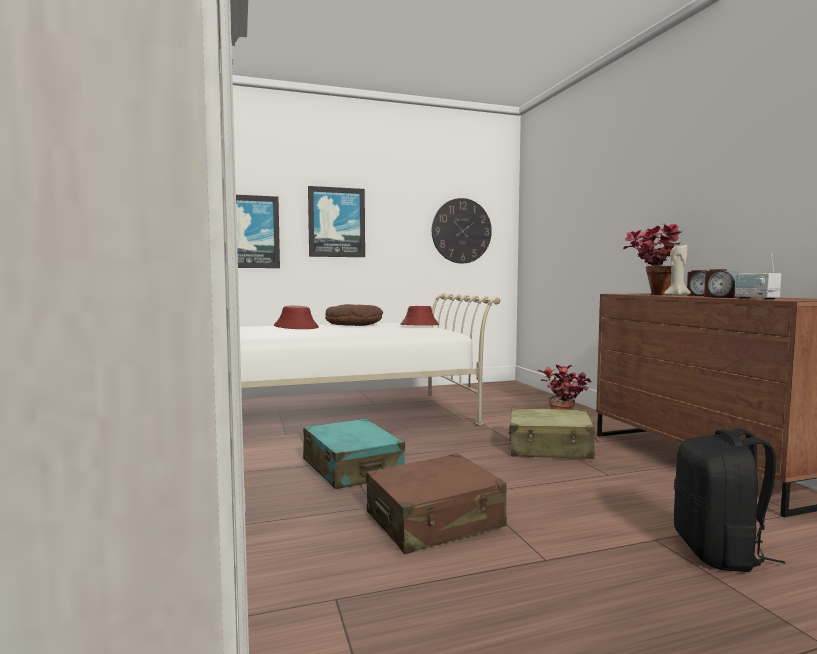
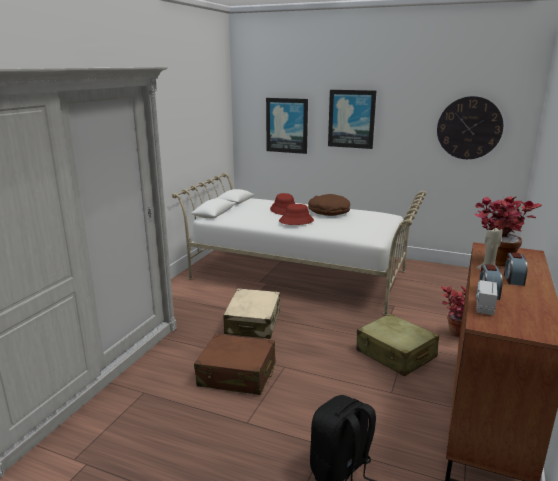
camera: 40 degrees right, 15 degrees up
(352, 469) = (253, 322): turquoise suitcase -> beige suitcase
(419, 325) = (369, 223): red hat -> red hat (296, 221)

